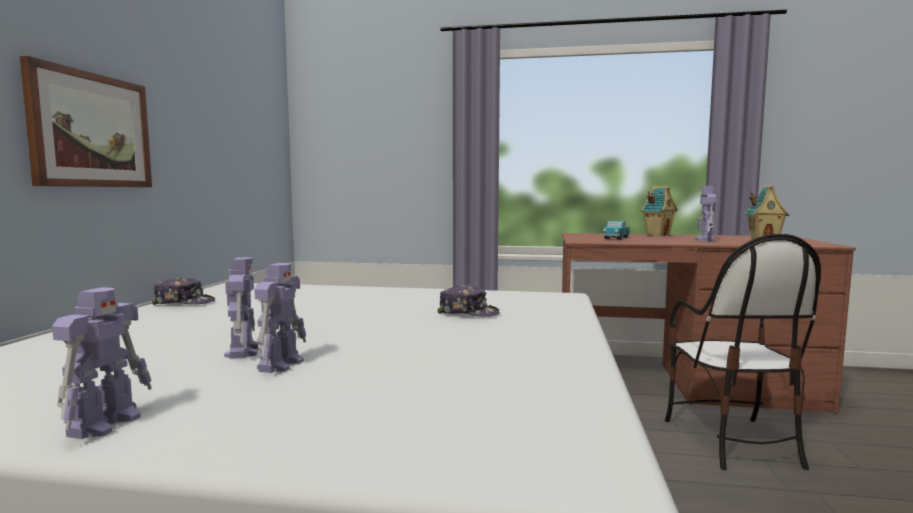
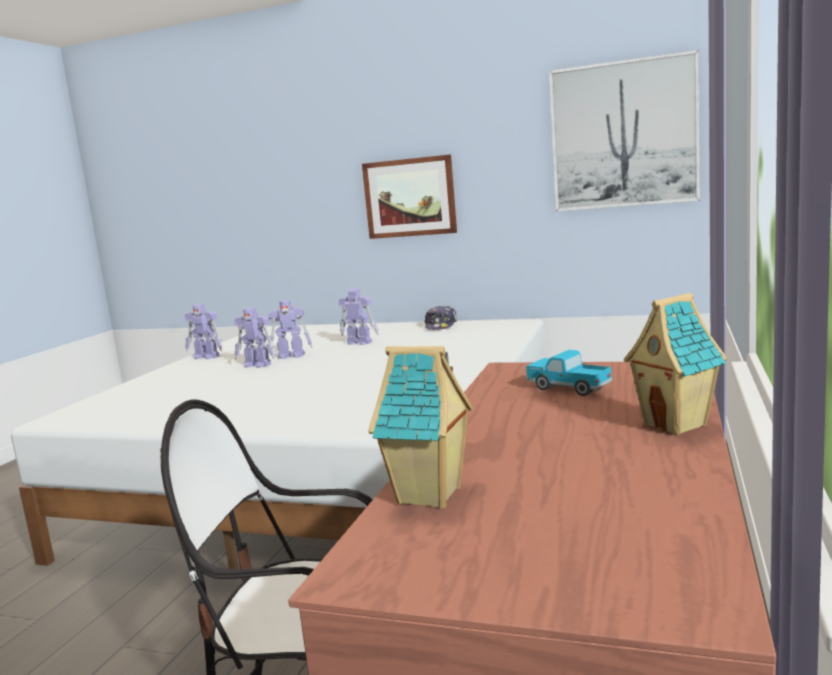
camera: 100 degrees right, 5 degrees up
(254, 115) = (623, 135): none -> picture
(468, 313) = (356, 392): cap -> none
(705, 240) = (536, 452): toy robot -> toy robot (359, 342)

